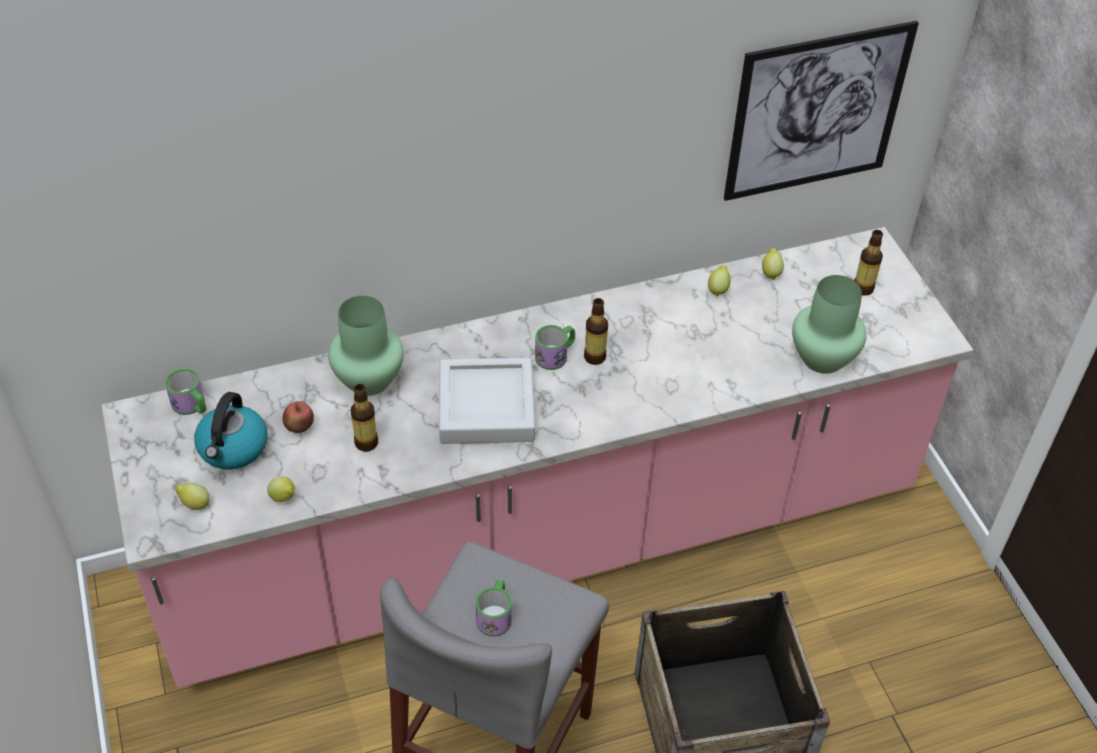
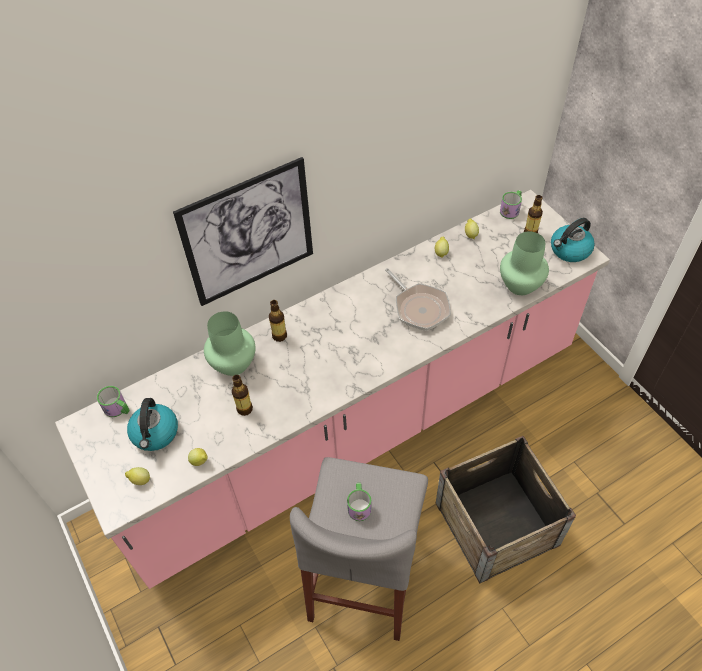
camera: 10 degrees left, 5 degrees up
(299, 428) = (196, 408): apple -> none
(486, 407) = (317, 366): grey tray -> none
(555, 355) = (351, 319): mug -> mug (511, 210)
(594, 357) = (377, 315): bottle -> bottle (279, 336)
(660, 359) = (419, 307): none -> frying pan
(817, 112) = (488, 126): picture -> picture (249, 233)
(915, 325) = (569, 250): none -> kettle

